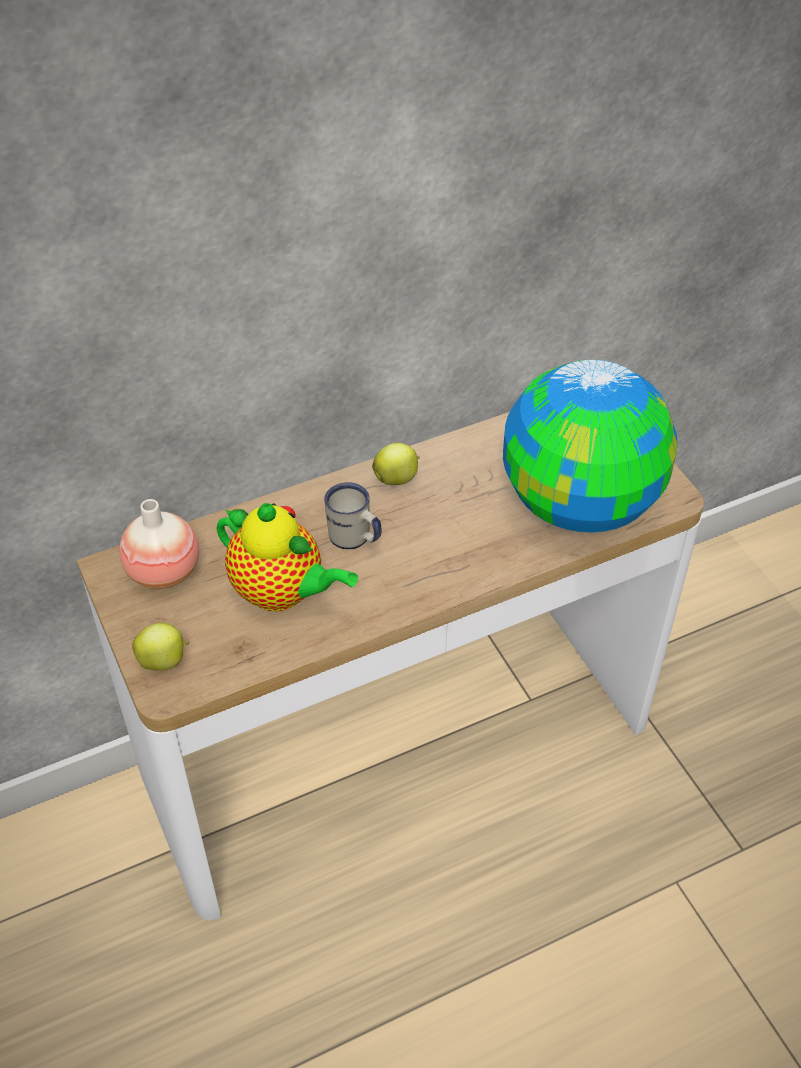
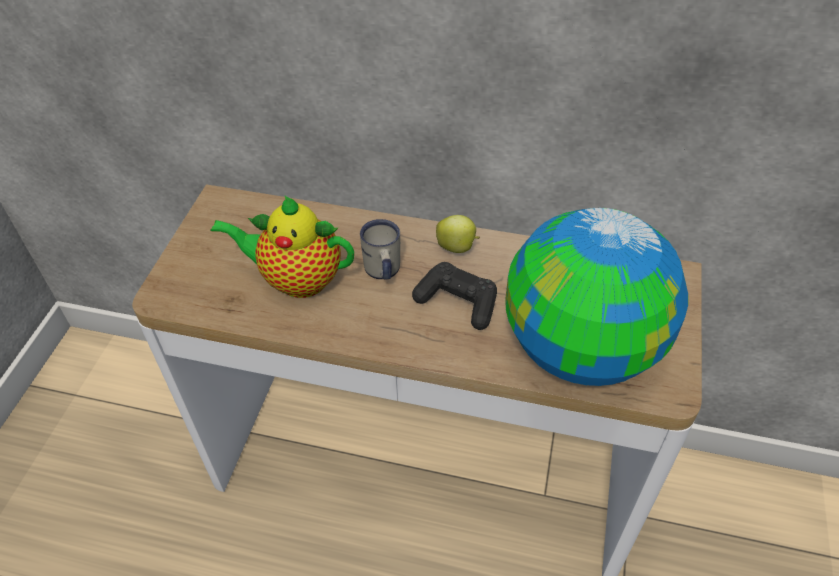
camera: 40 degrees right, 0 degrees up
(164, 572) = (243, 221): vase -> none
(164, 660) = (181, 277): apple -> none
(282, 593) = (296, 279): teapot -> teapot turned 120 degrees clockwise
(447, 526) = (457, 302): none -> black game controller

